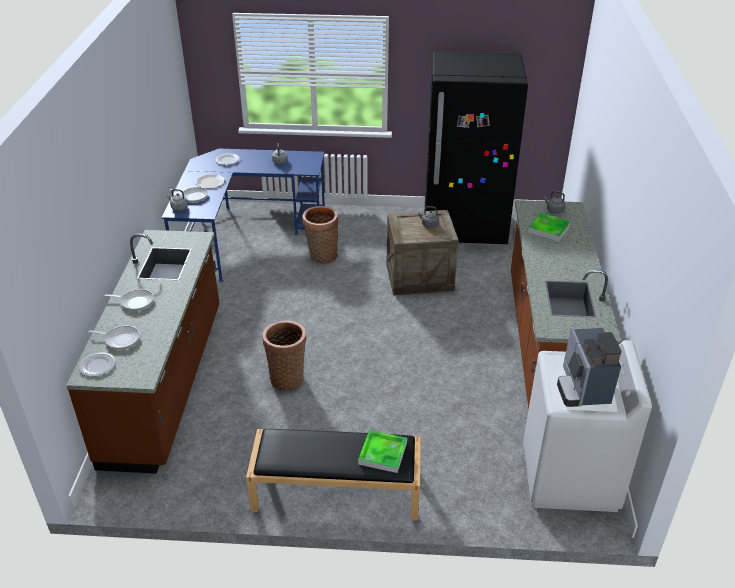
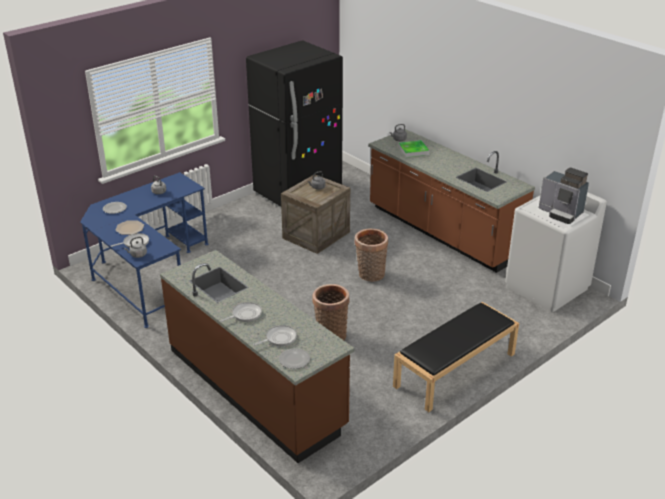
camera: 45 degrees left, 5 degrees down
(321, 256) = (231, 256): basket -> basket (370, 275)
(383, 453) = (482, 319): tray -> none

